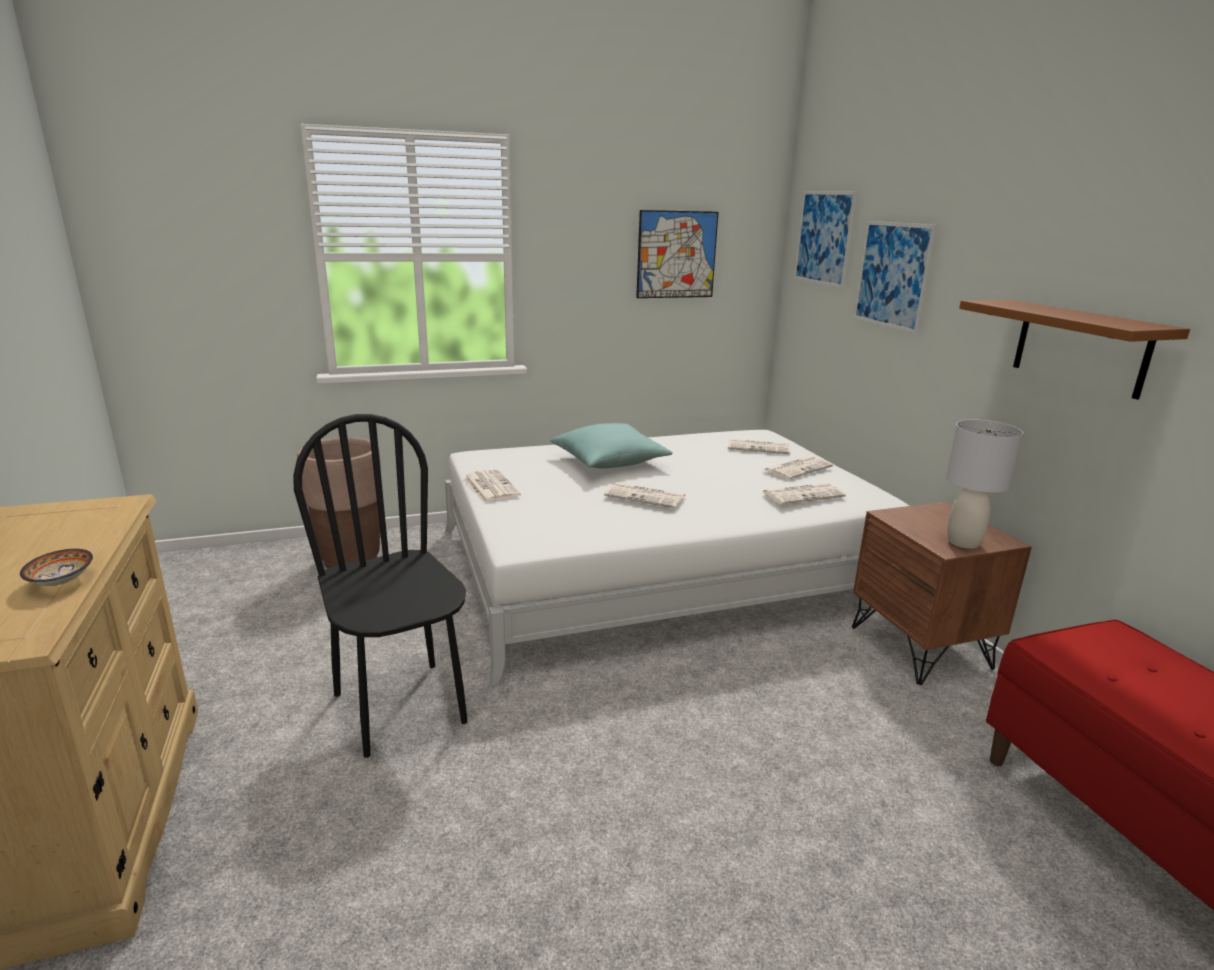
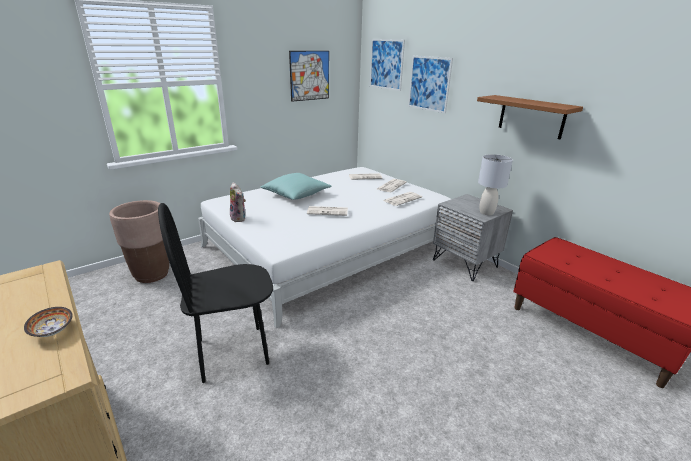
camera: 20 degrees left, 5 degrees up
(401, 707) = (232, 352): black chair -> black chair turned 60 degrees counterclockwise
(490, 486) = (239, 218): newspaper -> plush toy
(921, 647) = (465, 263): brown nightstand -> grey nightstand

